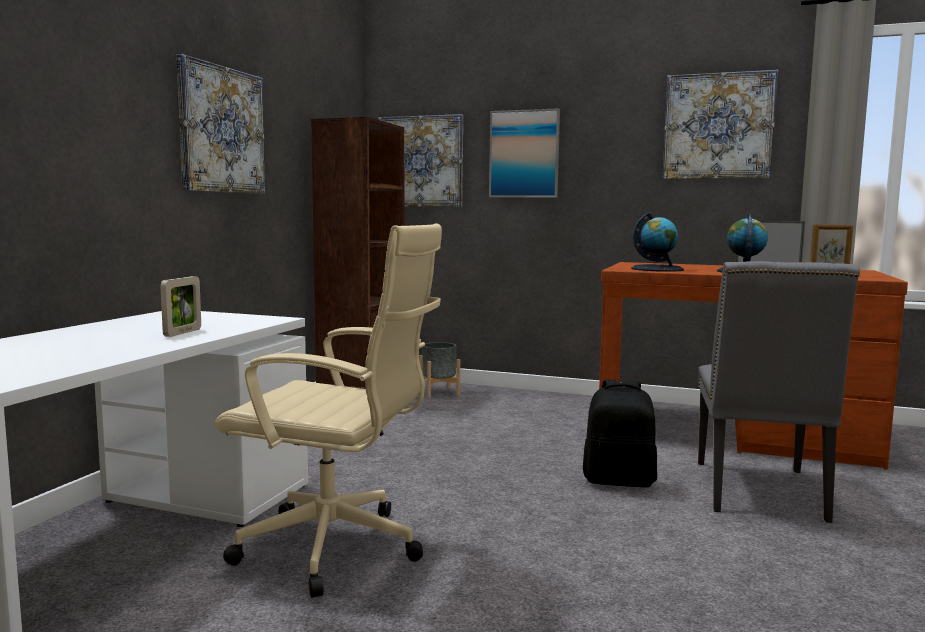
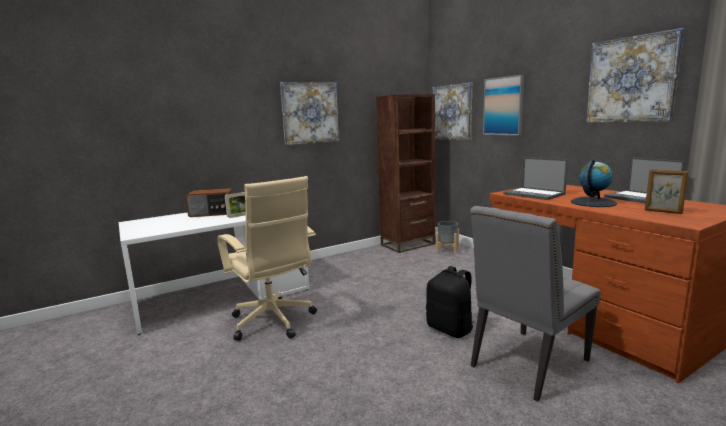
camera: 40 degrees right, 5 degrees up
(88, 335) = (212, 213): none -> radio
(657, 269) = (535, 194): globe -> laptop

